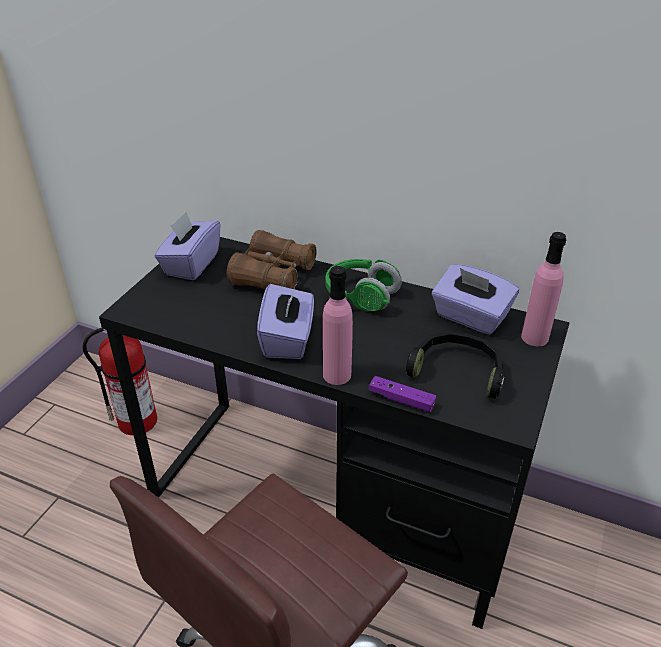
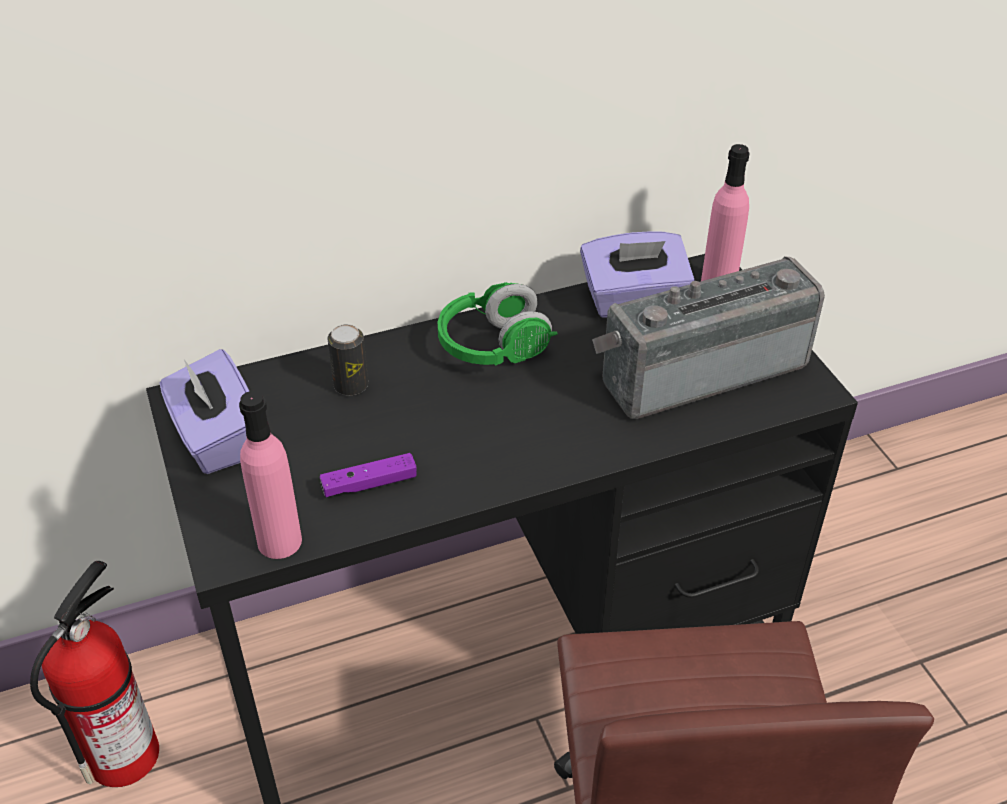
camera: 45 degrees left, 5 degrees up
(273, 275) = (351, 385): brown binoculars -> can
(288, 339) = (487, 452): purple tissue box -> none
(337, 375) = (597, 455): pink bottle -> pink bottle (279, 541)
(401, 399) = (693, 436): purple game controller -> purple game controller (369, 484)
(457, 370) = (699, 368): black headphones -> radio

